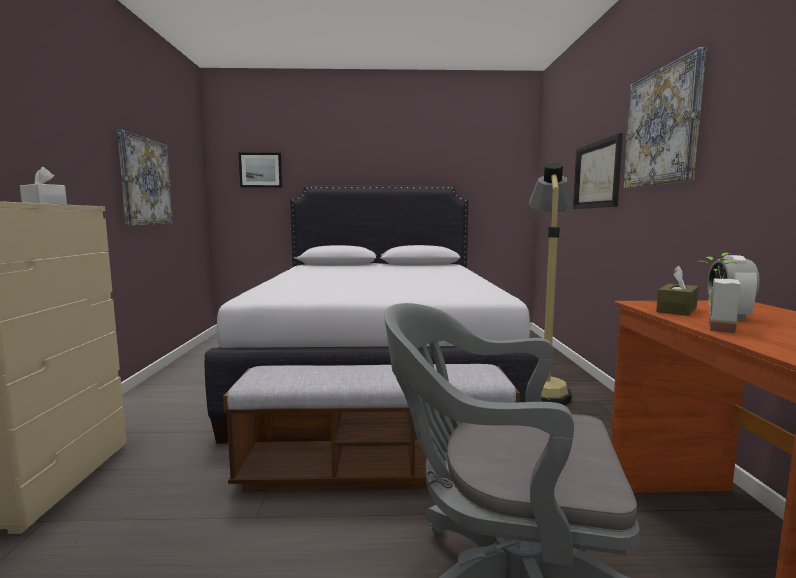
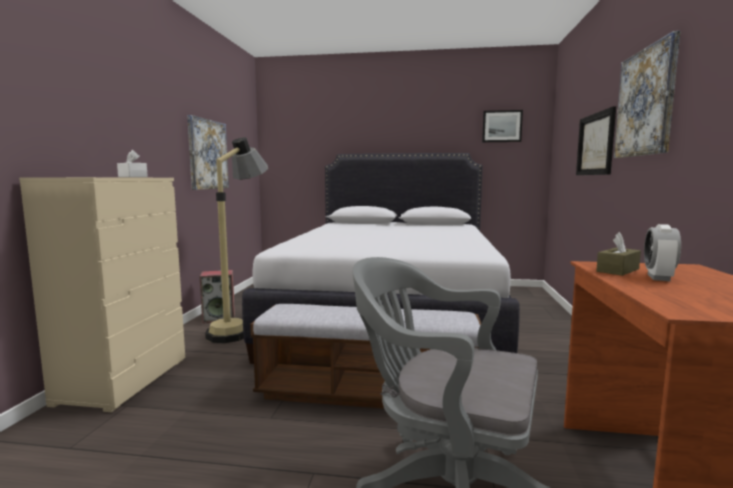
camera: 10 degrees right, 0 degrees up
(167, 386) = (219, 318): none -> speaker
(260, 170) = (301, 141): picture -> picture (502, 126)
(543, 388) = (536, 339): floor lamp -> floor lamp (241, 329)
(711, 327) = (630, 285): potted plant -> none

